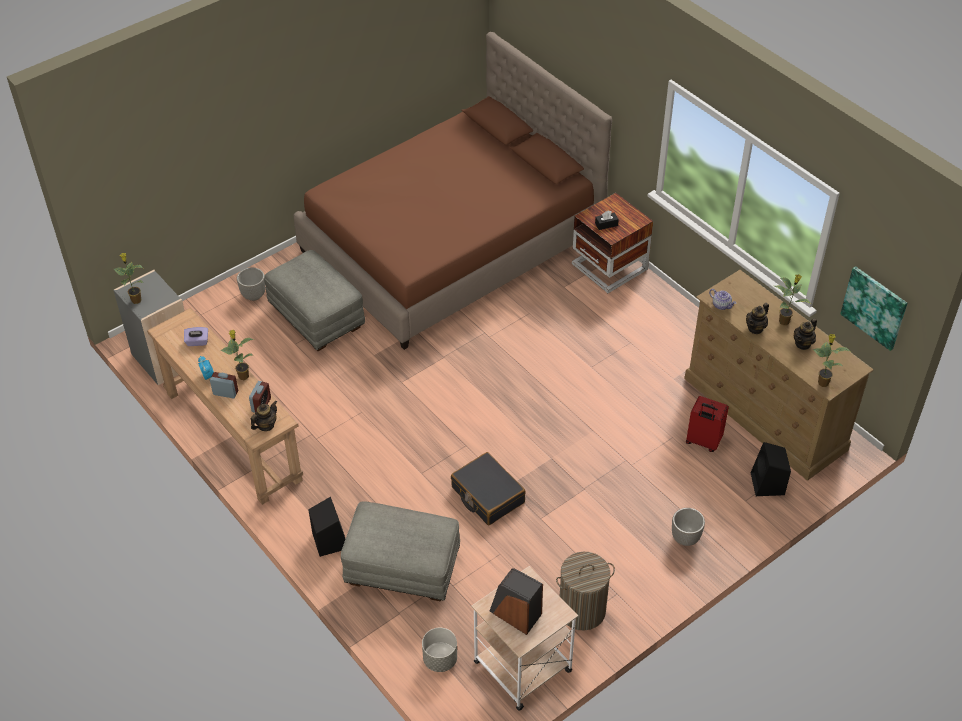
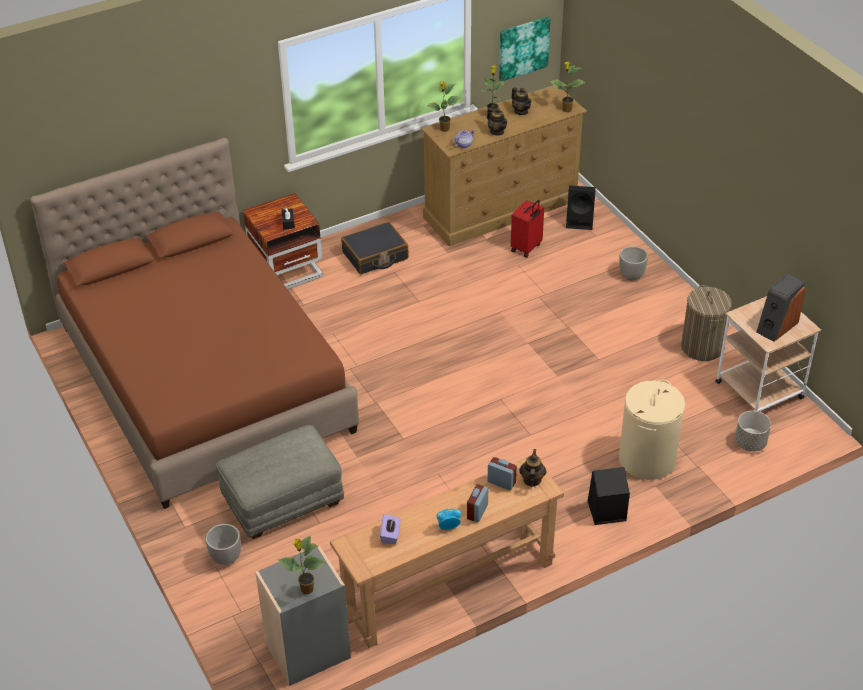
camera: 80 degrees left, 5 degrees down
(243, 376) = (454, 496): potted plant -> potted plant (444, 129)
(266, 425) = (532, 480): teapot -> teapot turned 45 degrees clockwise
(402, 569) = (647, 460): grey ottoman -> beige laundry basket
(487, 495) = (566, 391): black suitcase -> black suitcase (375, 256)

